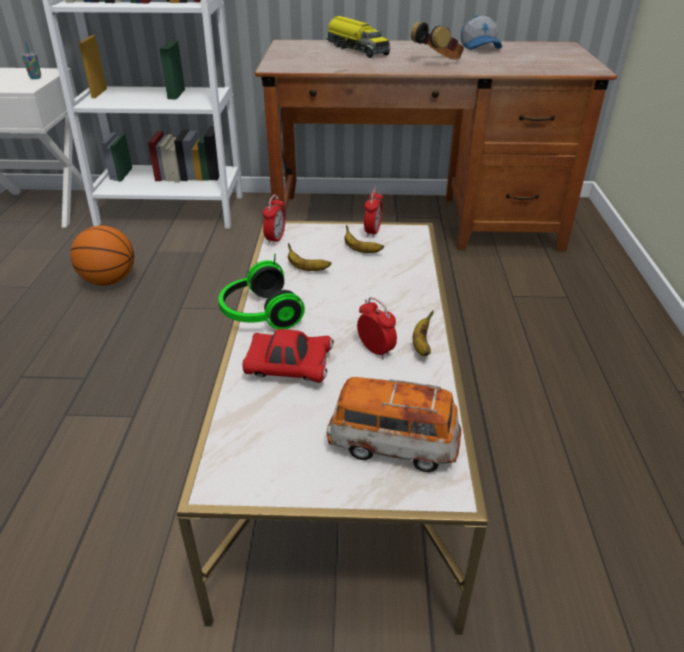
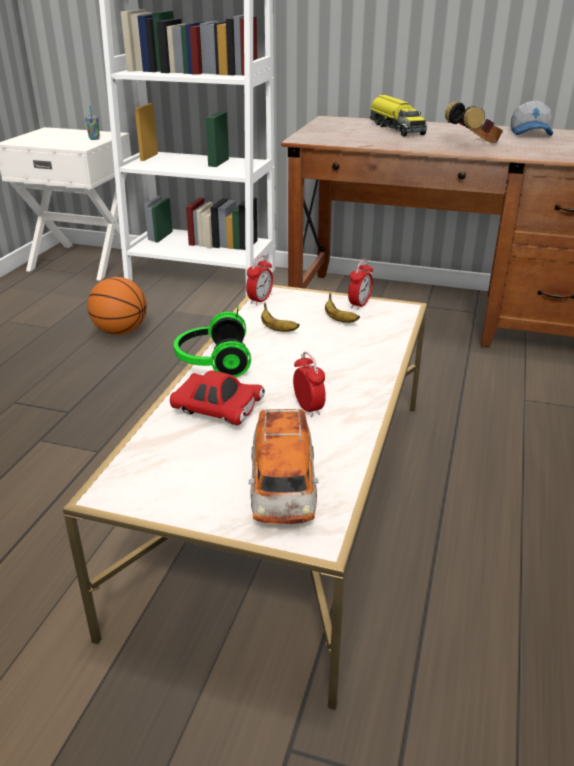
camera: 15 degrees right, 5 degrees down
(392, 445) = (283, 490): toy car -> toy car turned 120 degrees counterclockwise
(421, 345) = (356, 410): banana -> none

